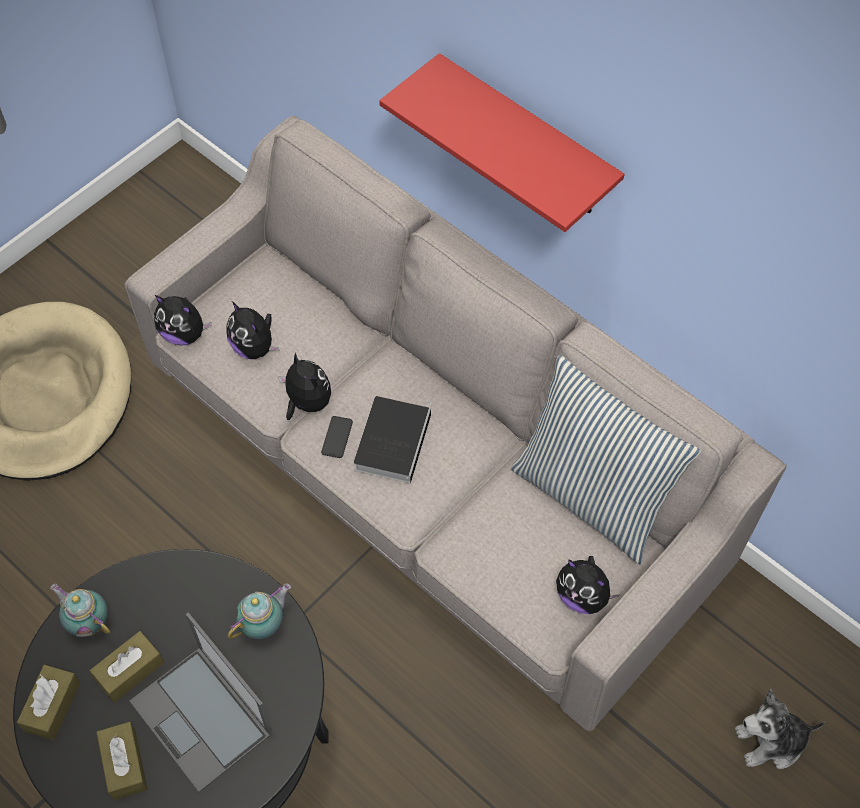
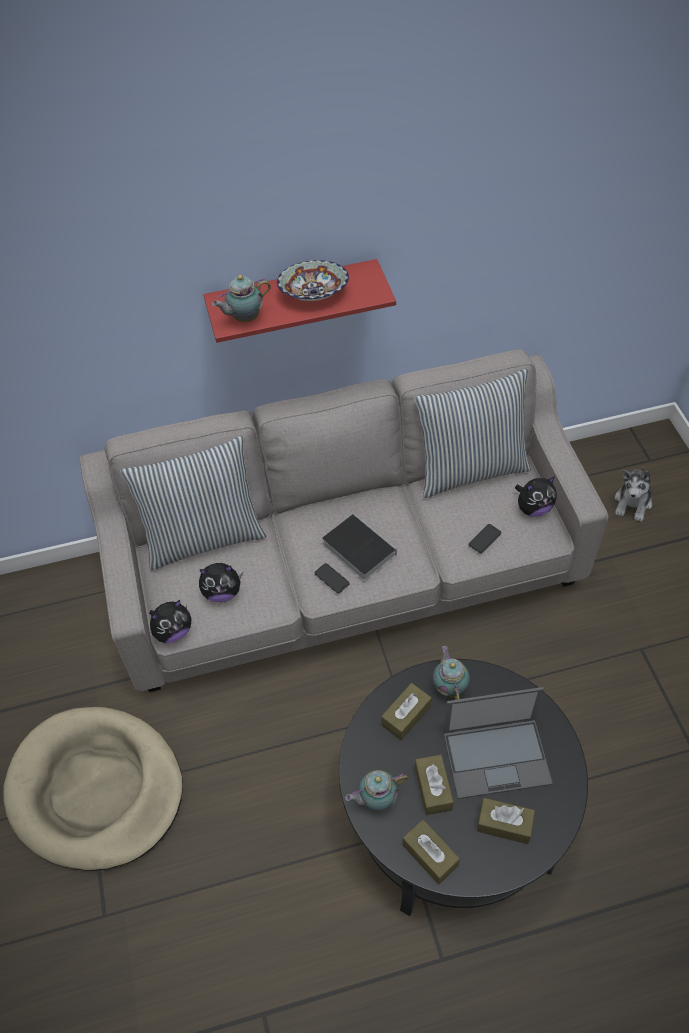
camera: 55 degrees left, 5 degrees down
(202, 600) = (406, 715): none -> brown tissue box
(307, 403) = (289, 584): plush toy -> none
(311, 291) = (204, 537): none -> pillow
(427, 107) = (244, 318): none -> teapot
(497, 564) = (484, 538): none -> phone
(512, 147) = (314, 295): none -> bowl

